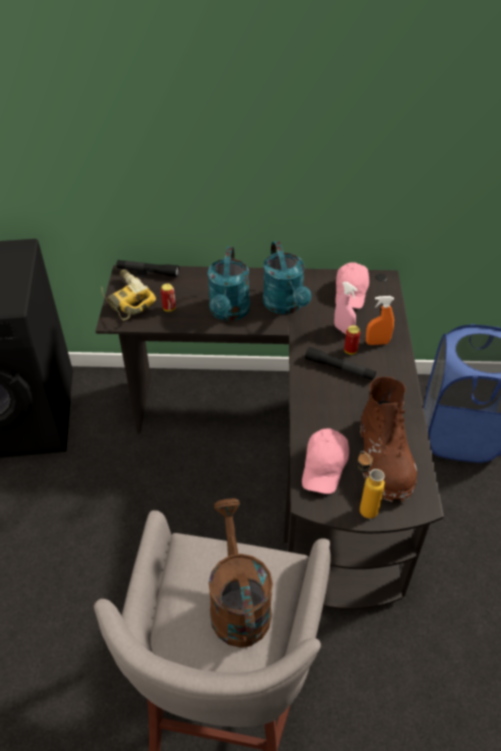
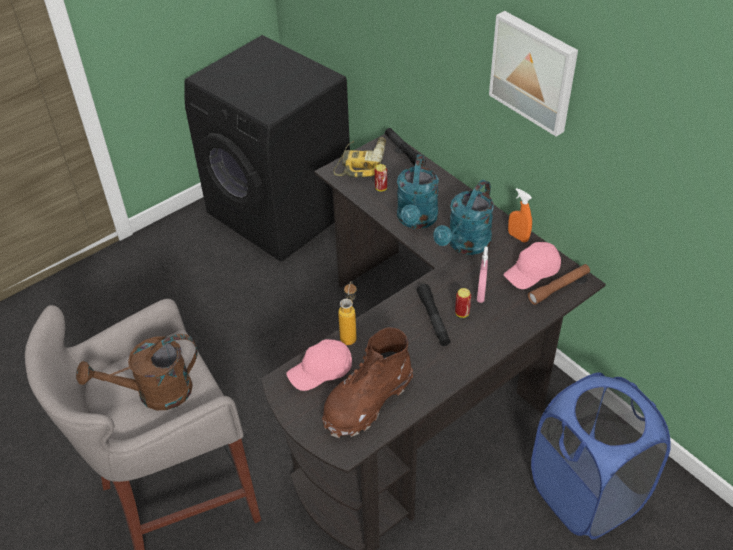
camera: 50 degrees right, 0 degrees up
(229, 313) = (416, 220): turquoise watering can -> turquoise watering can turned 45 degrees counterclockwise
(237, 602) = (155, 393): brown watering can -> brown watering can turned 150 degrees counterclockwise
(291, 117) = (534, 71): none -> picture
(363, 505) = (308, 415): bottle -> bottle (350, 334)
(377, 342) = (492, 324): orange spray bottle -> orange spray bottle (518, 237)
(379, 291) = (559, 287): none -> brown flashlight

